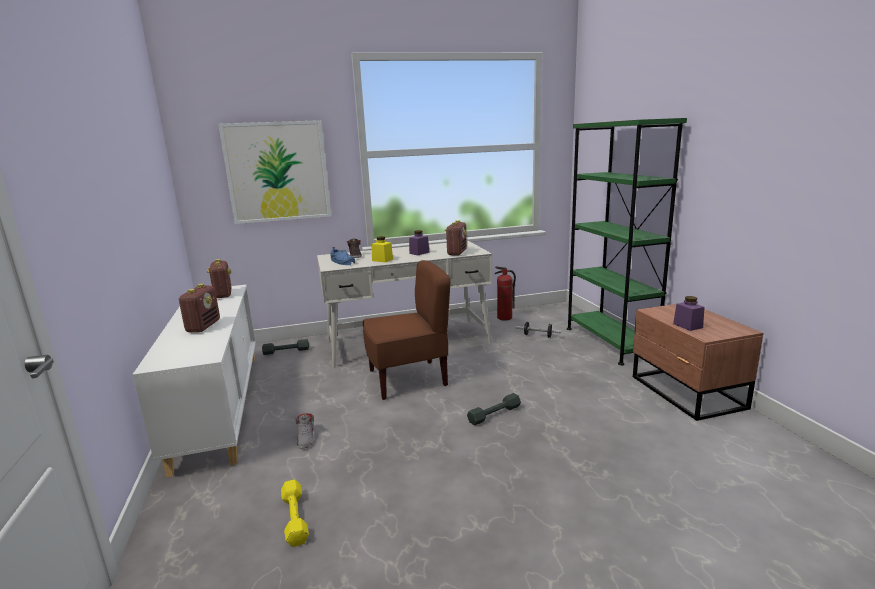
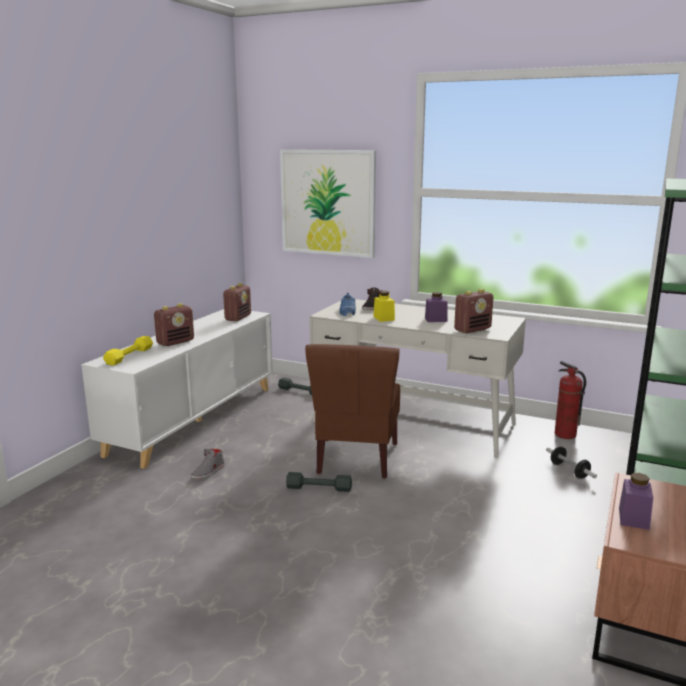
camera: 40 degrees right, 0 degrees up
(294, 518) = (120, 525): yellow dumbbell -> yellow dumbbell (129, 356)
(408, 379) = (356, 458): brown chair -> brown chair turned 75 degrees clockwise
(494, 414) = (376, 528): grey dumbbell -> grey dumbbell (319, 488)

